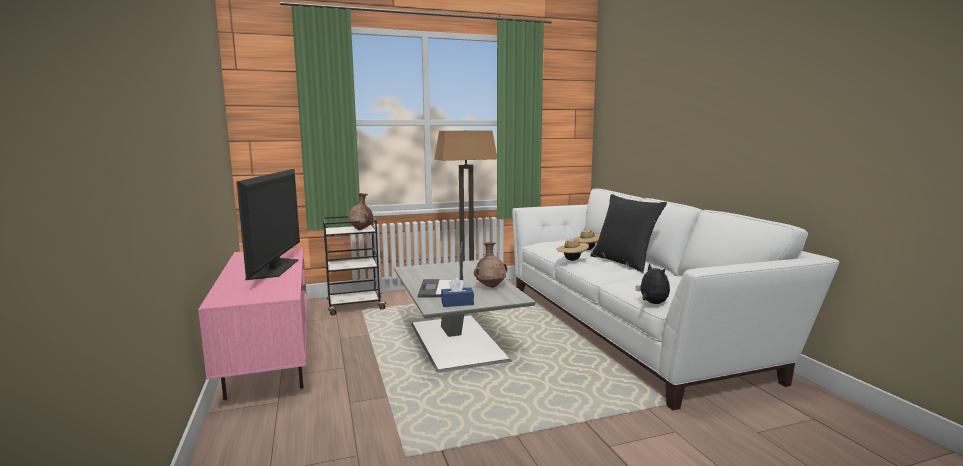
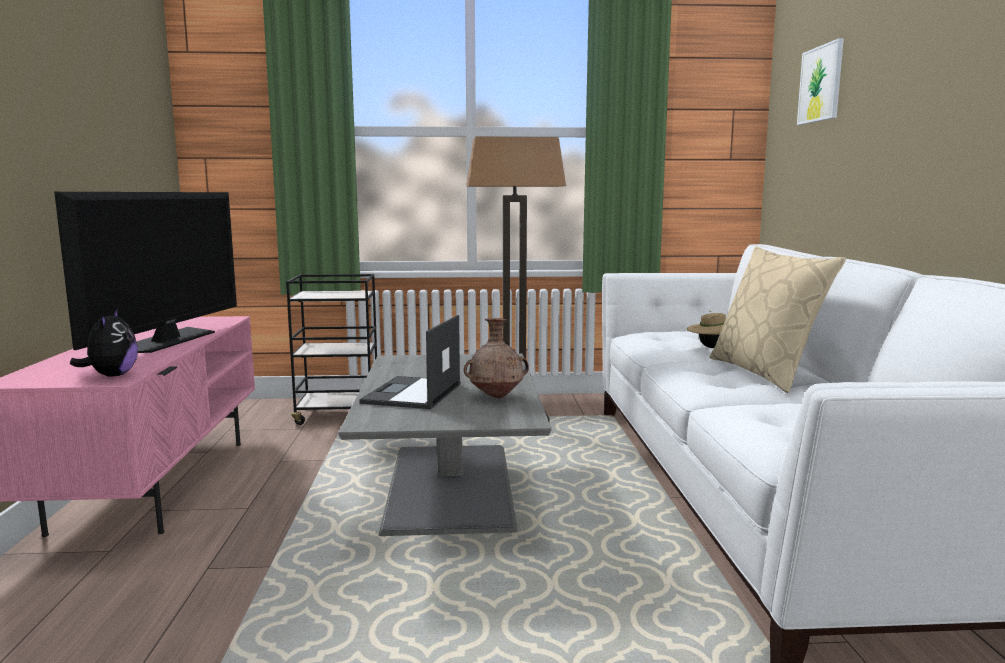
camera: 15 degrees right, 0 degrees up
(361, 229) = (348, 295): brown vase -> none
(457, 303) = (412, 418): blue tissue box -> none
(572, 260) = (669, 362): beige hat -> none
(624, 262) = (765, 373): black pillow -> beige pillow
(629, 100) = (821, 84): none -> picture
(652, 303) = (763, 452): plush toy -> plush toy (111, 376)

